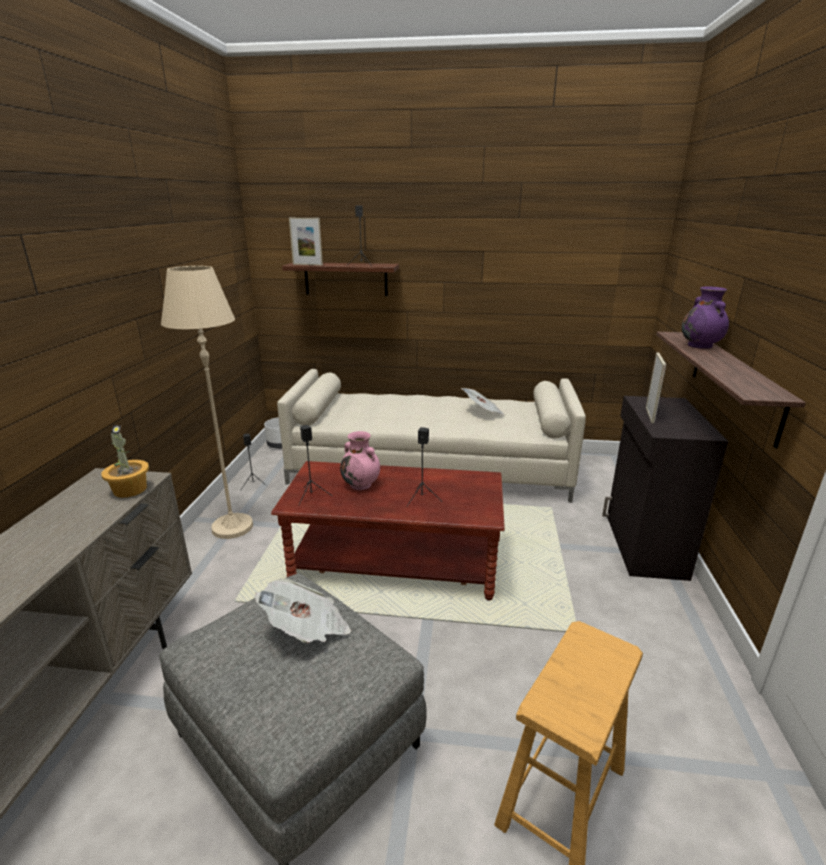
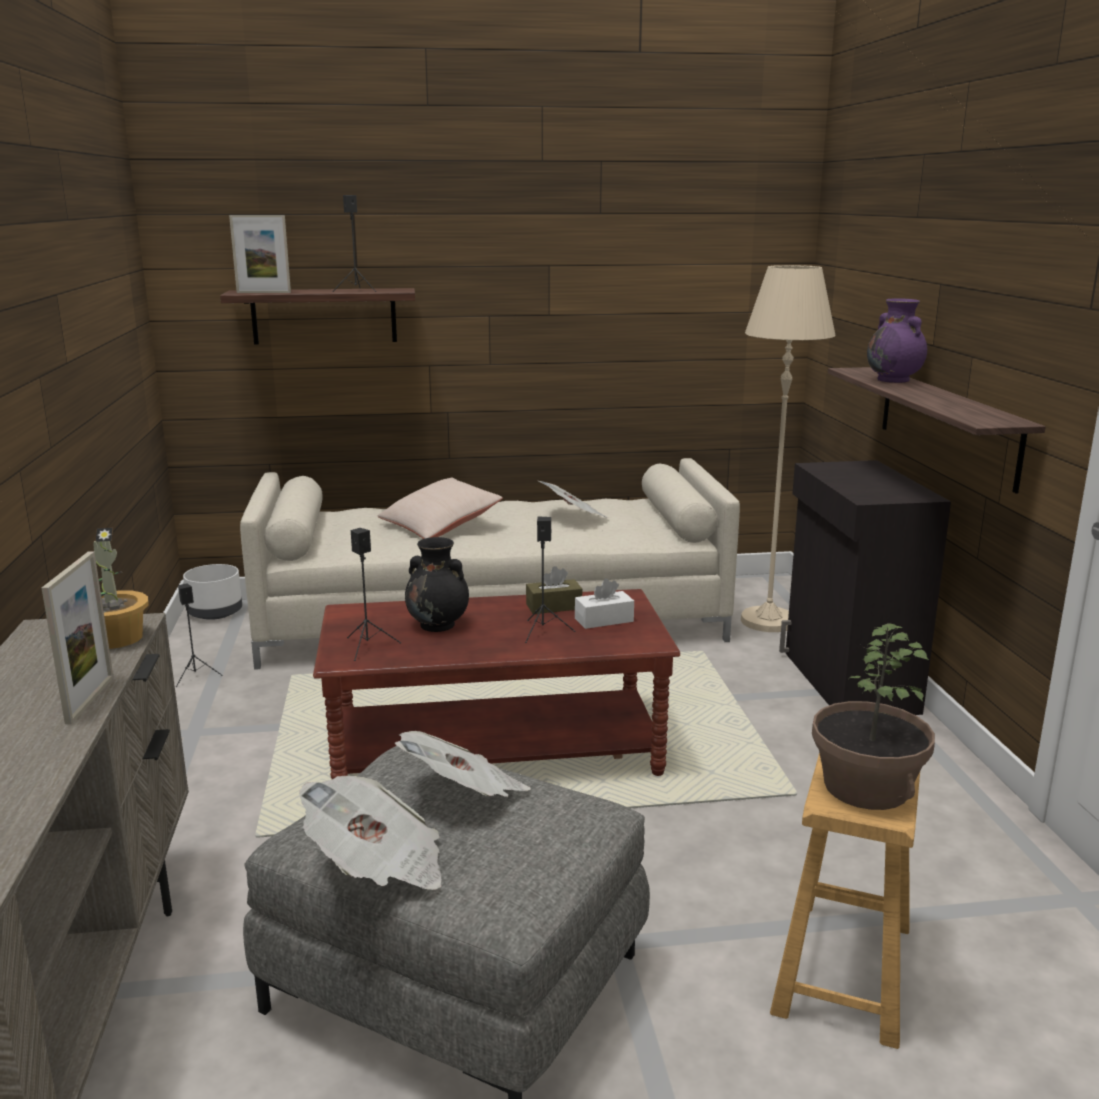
camera: 15 degrees left, 5 degrees down
(222, 681) = (378, 866): none -> newspaper
(232, 527) = (192, 740): beige floor lamp -> beige floor lamp (768, 621)
(361, 485) = (438, 625): pink vase -> black vase
(400, 410) = (440, 525): none -> beige pillow
(438, 480) = (554, 606): none -> brown tissue box
(465, 494) = (604, 620): none -> white tissue box
(575, 695) = (865, 787): none -> potted plant
(649, 415) = (841, 482): picture frame -> picture frame (90, 699)

